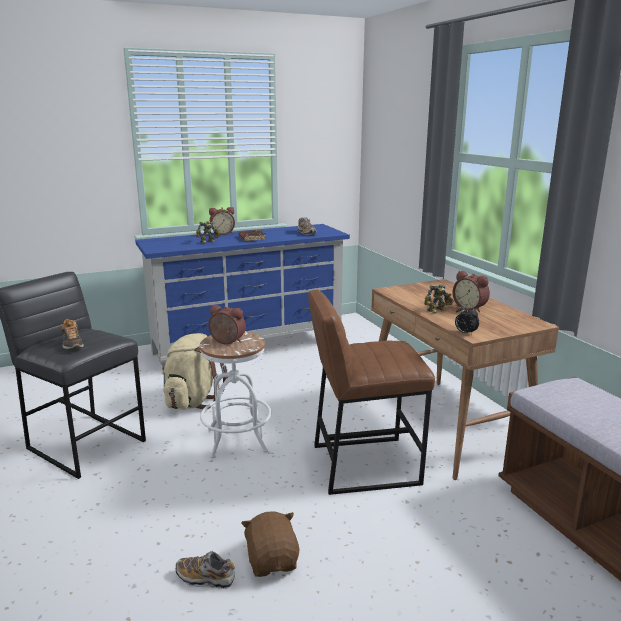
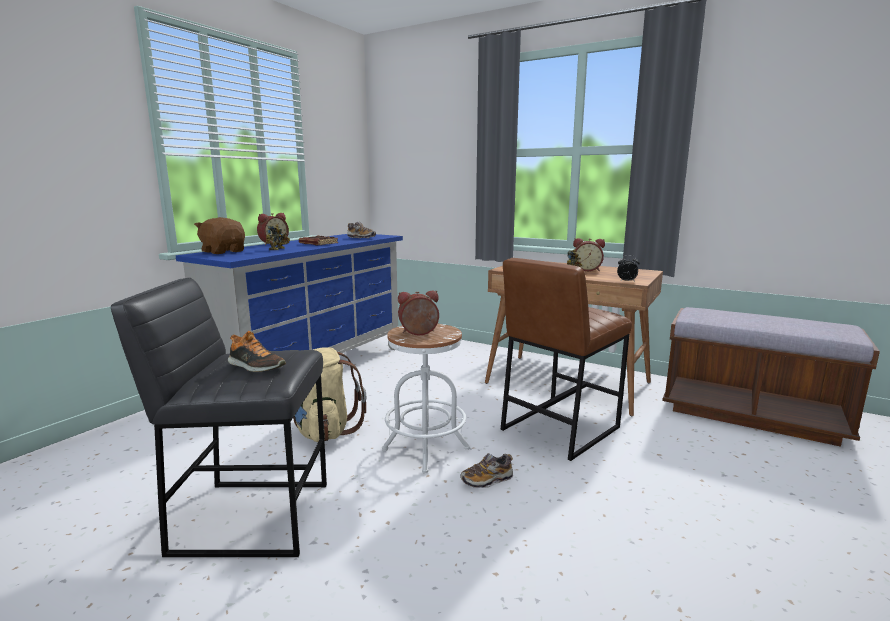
camera: 35 degrees left, 5 degrees down
(205, 578) = (589, 579): shoe -> shoe (487, 480)
(272, 561) = (615, 532): brown plush toy -> brown plush toy (223, 251)

